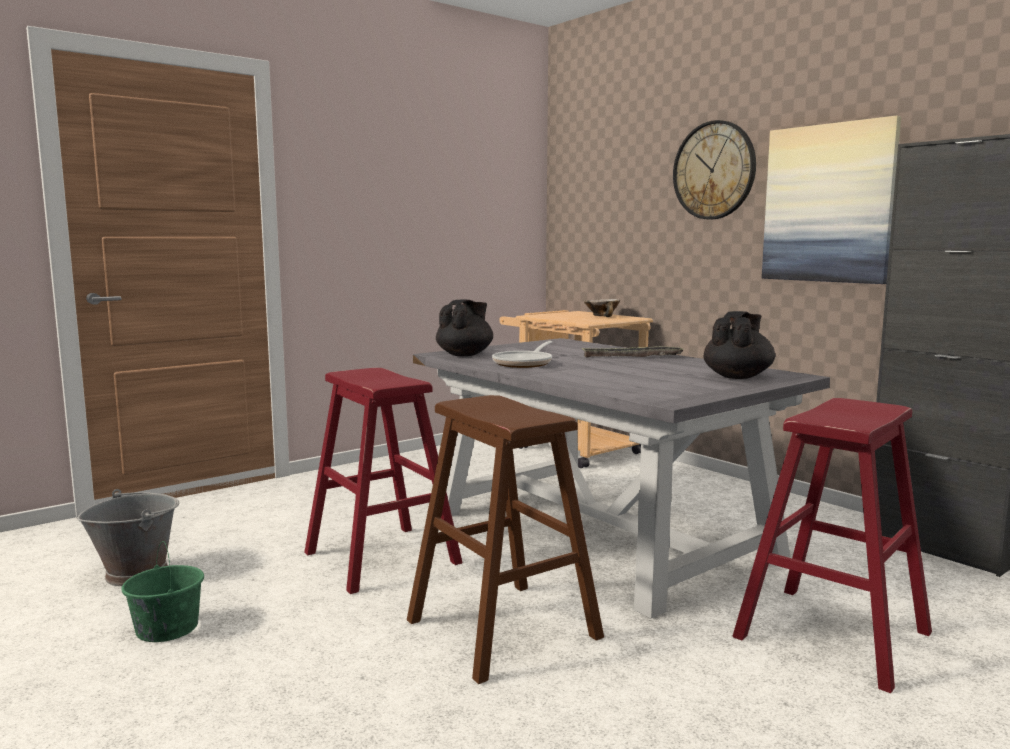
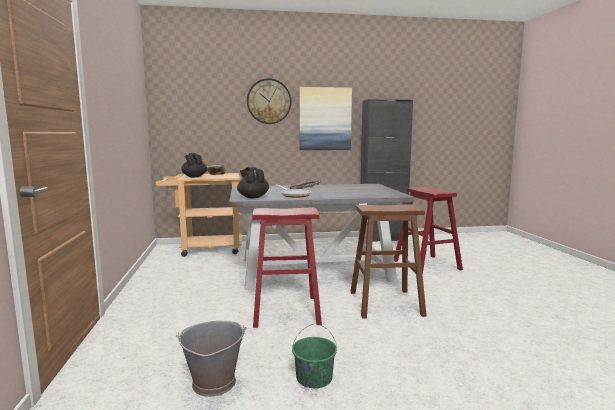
camera: 60 degrees left, 0 degrees up
(738, 377) = (366, 187): black teapot -> black teapot (194, 177)

